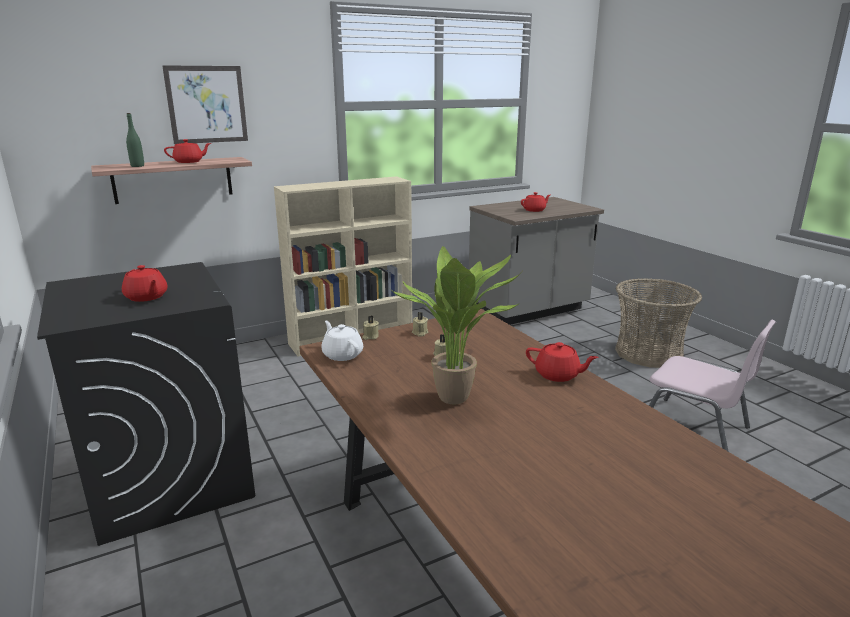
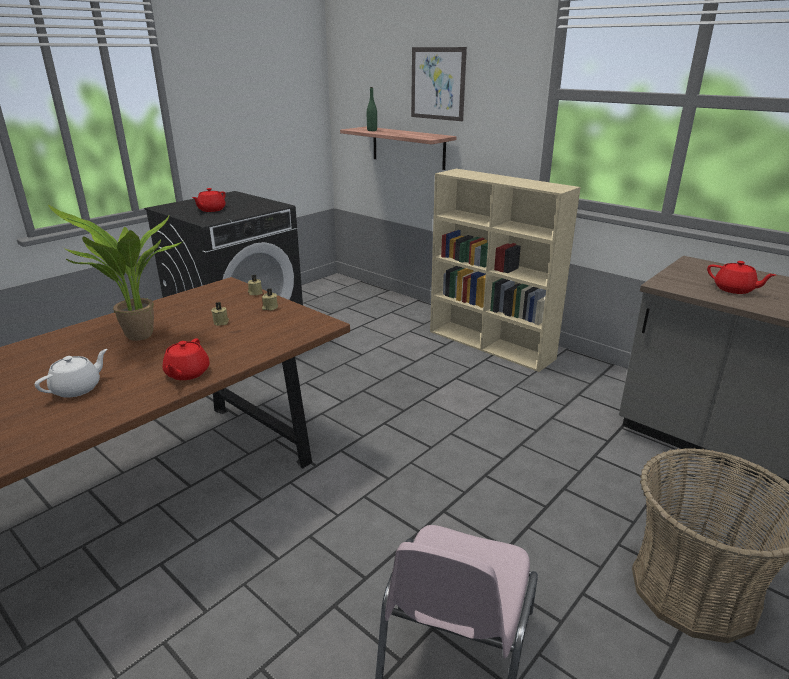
camera: 70 degrees right, 5 degrees up
(189, 162) = (406, 133): red teapot -> none
(342, 354) = (217, 290): white teapot -> white teapot (77, 388)

